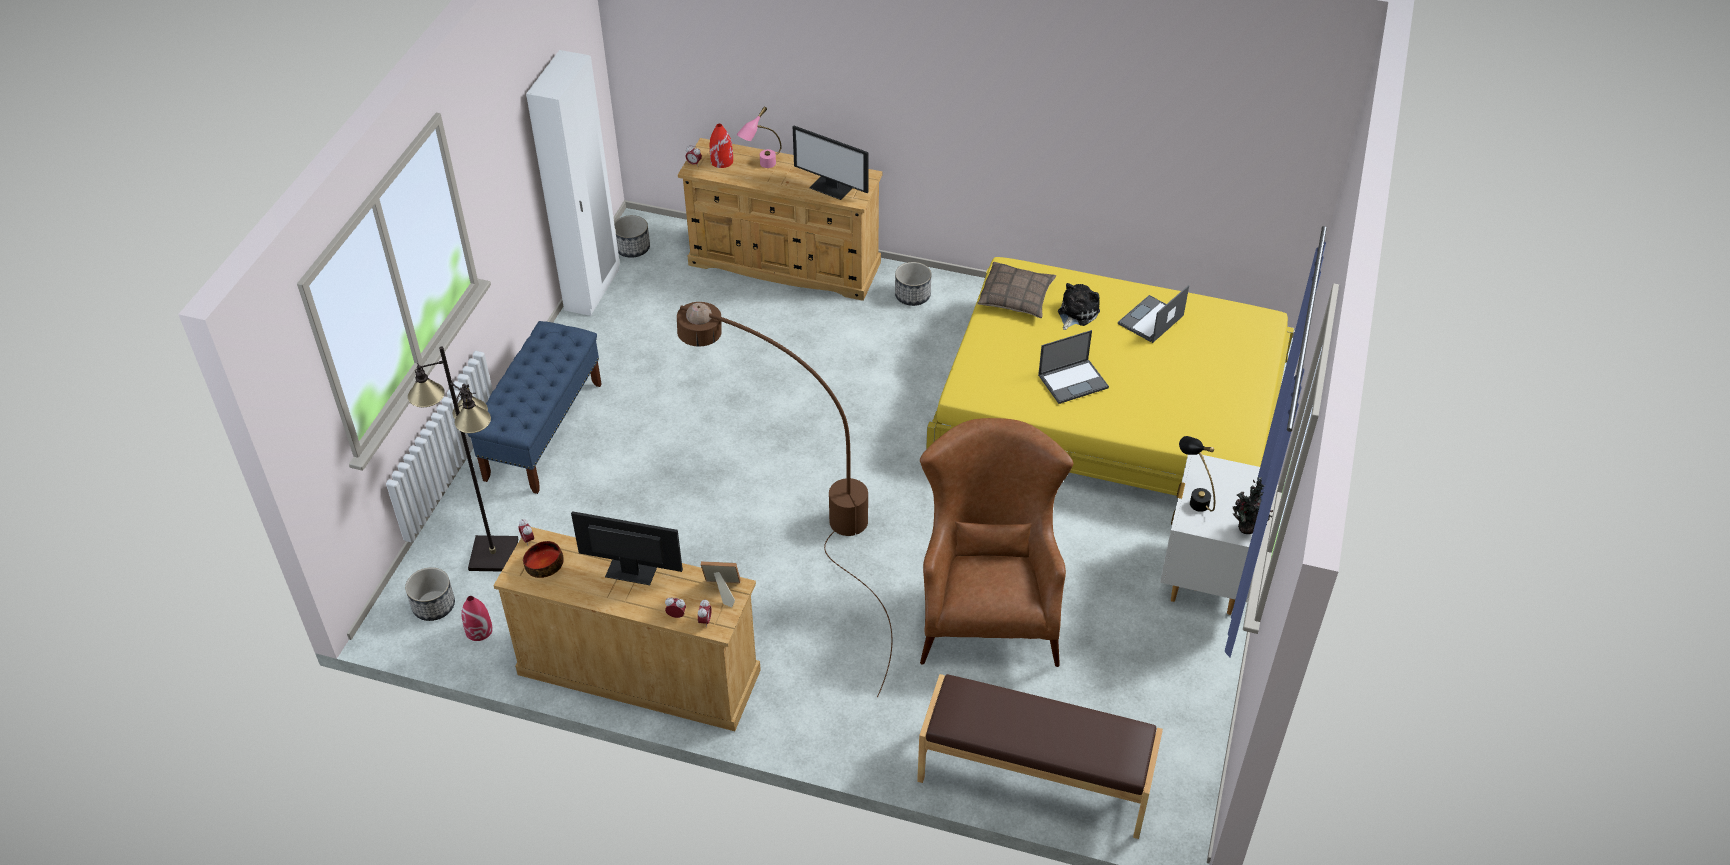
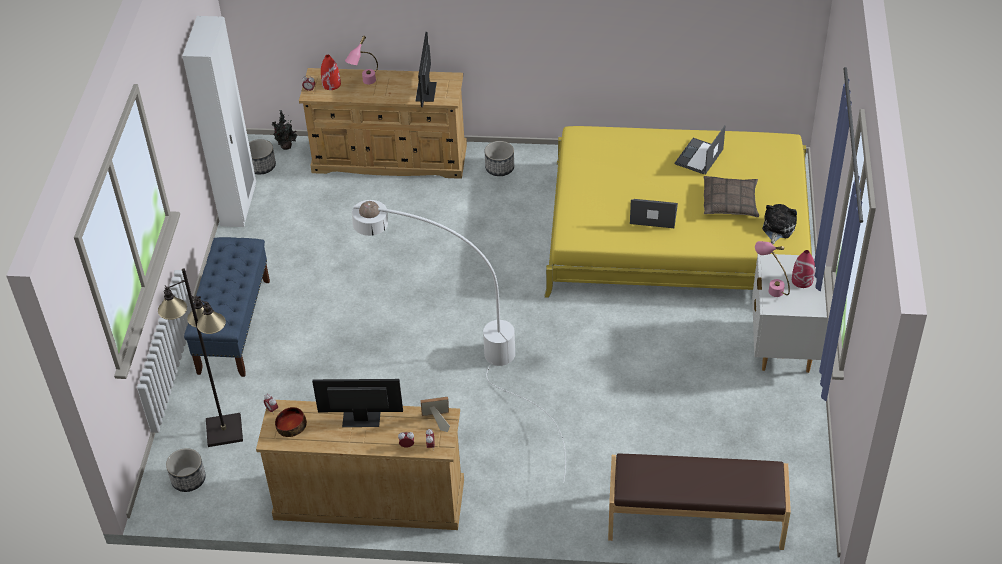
camera: 10 degrees left, 0 degrees up
(479, 630) = (231, 491): red vase -> red vase (802, 280)
(797, 526) = (460, 365): brown floor lamp -> white floor lamp
(831, 187) = (426, 92): monitor -> monitor turned 75 degrees clockwise
(987, 605) = (624, 399): brown armchair -> none
(1016, 297) = (590, 156): pillow -> pillow (730, 202)
(1073, 381) = (653, 214): laptop -> laptop turned 135 degrees counterclockwise
(1076, 313) = (640, 161): plush toy -> plush toy (777, 228)
(1193, 497) = (770, 287): black table lamp -> pink table lamp
(1246, 529) = (815, 304): potted plant -> potted plant (286, 147)

